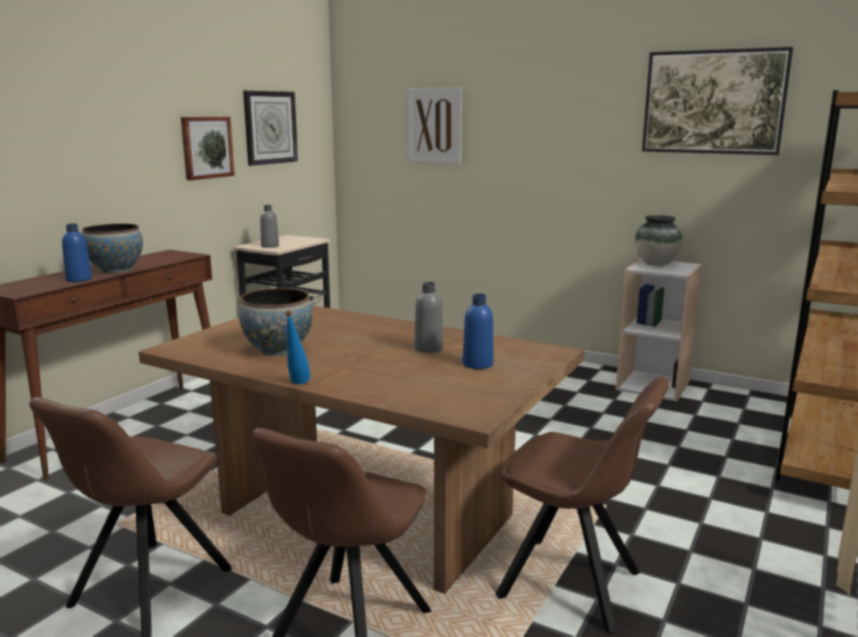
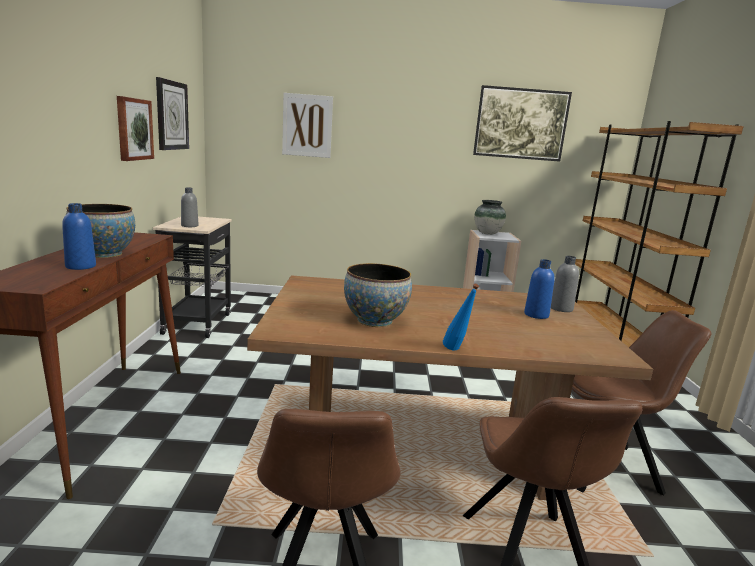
camera: 30 degrees left, 0 degrees up
(428, 348) = (480, 306): grey bottle -> grey bottle (561, 308)

